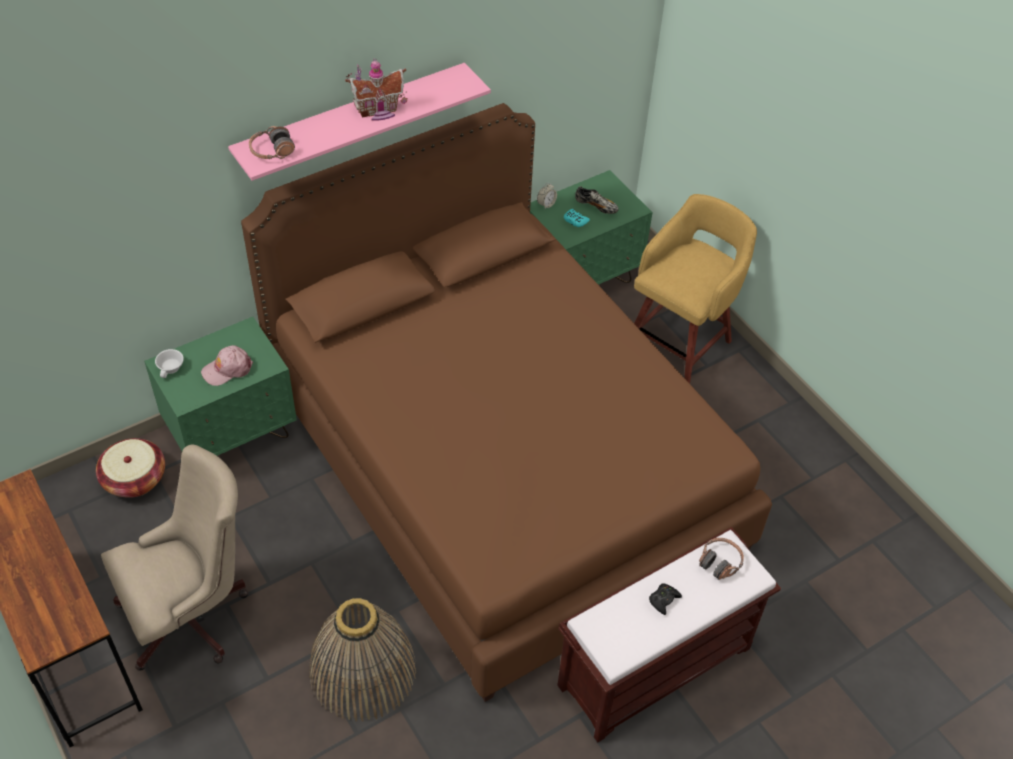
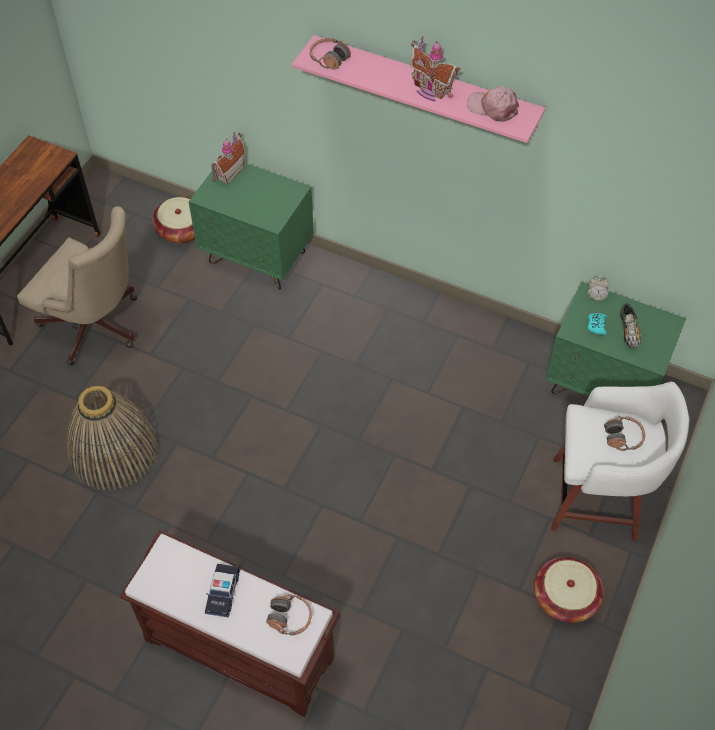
camera: 60 degrees right, 5 degrees up
(171, 368) = (228, 173): white cup -> toy house
(227, 369) = (250, 202): pink cap -> pink cap (493, 107)
(501, 465) = (357, 436): brown bed -> none
(663, 600) = (223, 592): black game controller -> toy car
(680, 342) = (598, 499): yellow stool -> white stool
(694, 263) = (623, 437): none -> headphones
(751, 412) = (565, 597): none -> basket

